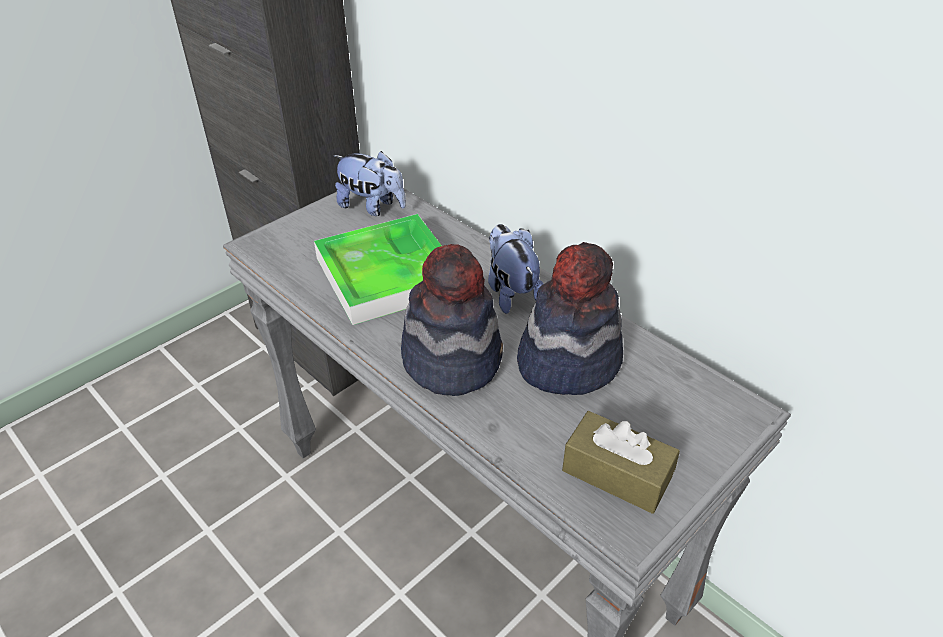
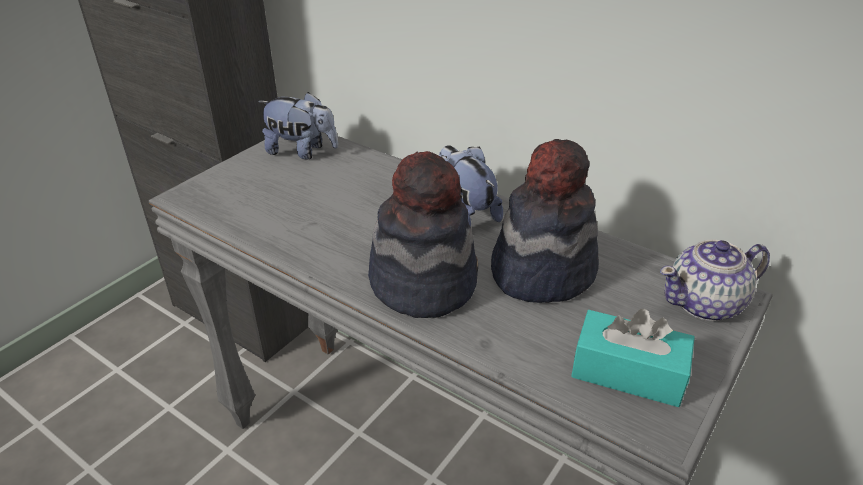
camera: 10 degrees left, 5 degrees down
(388, 274) = (334, 210): tray -> none
(616, 474) = (628, 372): brown tissue box -> turquoise tissue box
(717, 415) = (705, 303): none -> teapot

